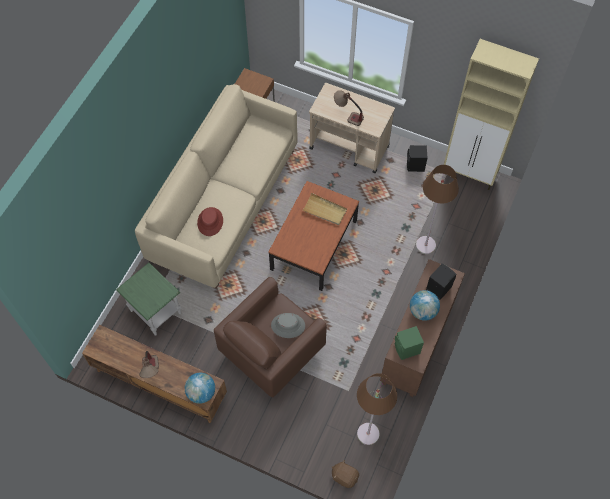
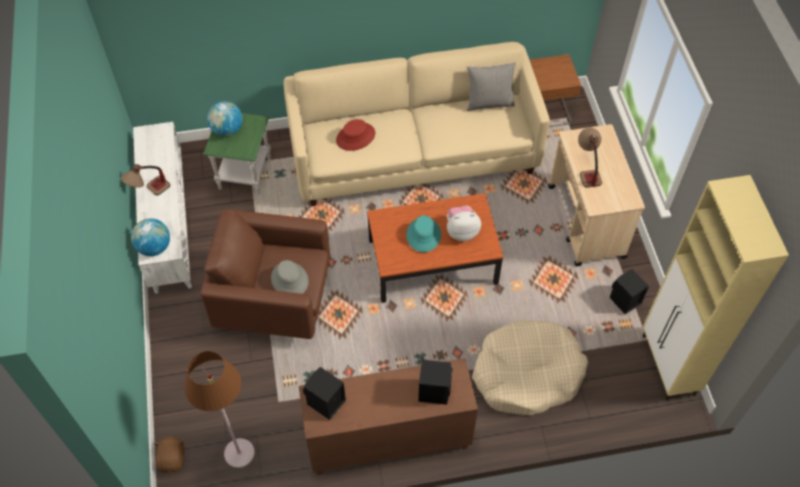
camera: 55 degrees right, 5 degrees down
(159, 384) = (168, 224): brown tv stand -> white tv stand
(245, 133) = (489, 102): none -> grey pillow
(311, 232) = (423, 235): none -> turquoise hat
(324, 210) = (461, 231): beige tray -> plush toy
(407, 349) = (325, 403): green speaker -> black speaker
(422, 311) = (388, 391): globe -> globe (227, 130)
(425, 245) = (527, 373): brown floor lamp -> beige dog bed

